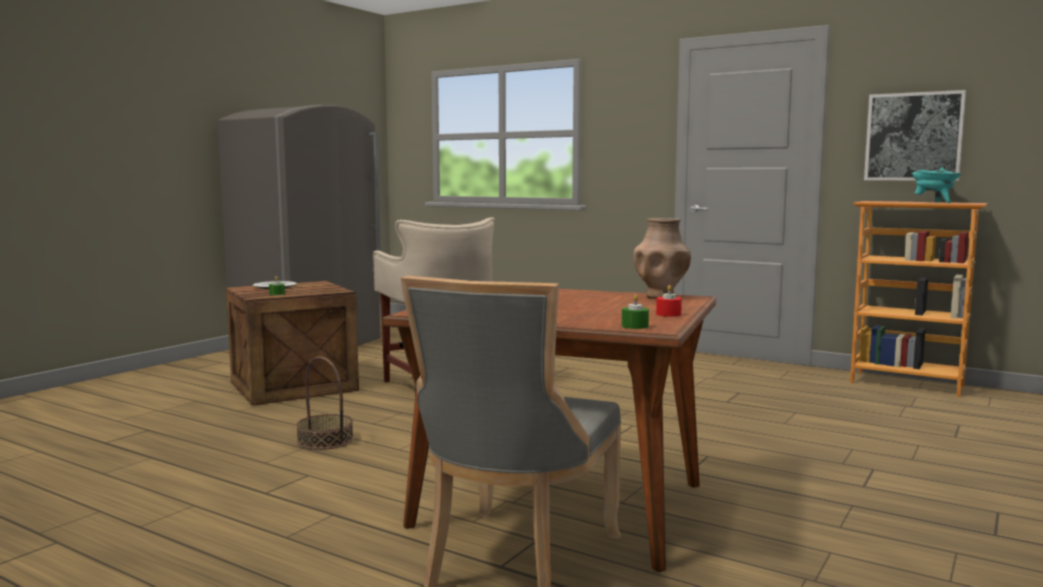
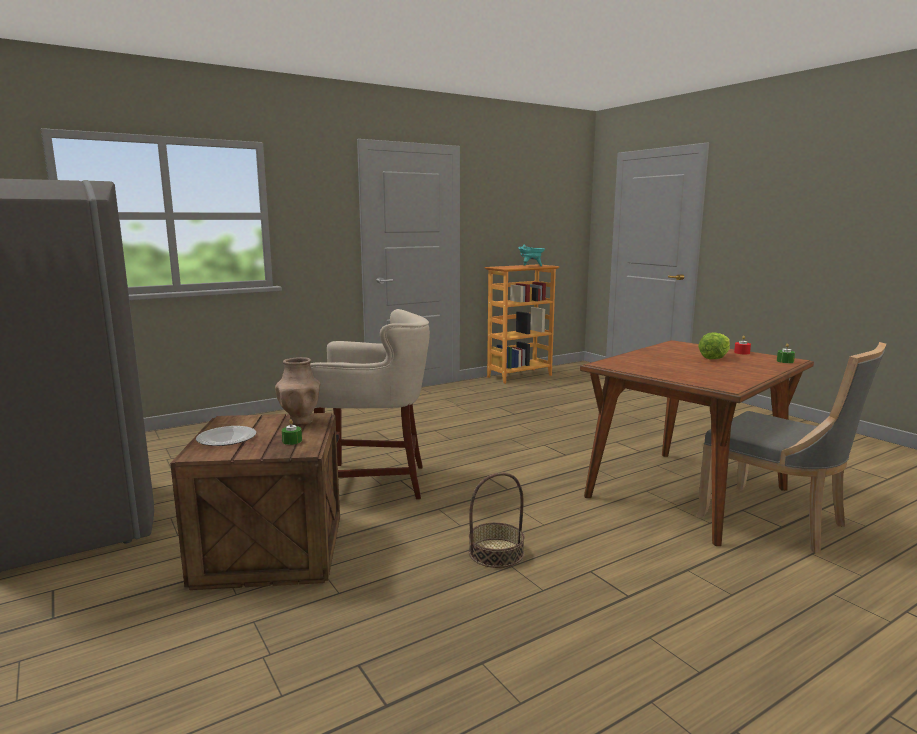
camera: 65 degrees left, 5 degrees up
(604, 307) = (714, 357): none -> lettuce
(661, 296) = (671, 345): brown vase -> brown vase (300, 421)
(913, 136) = (505, 225): picture -> none

